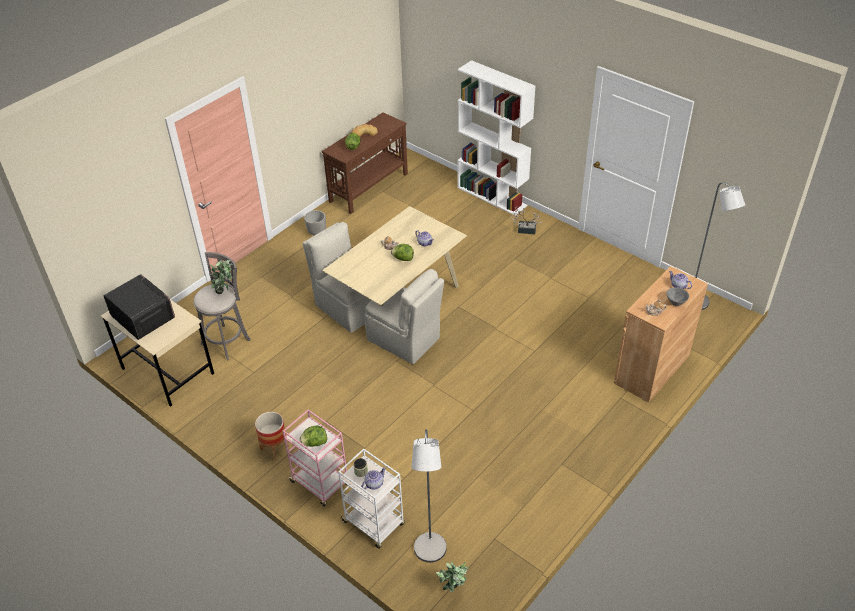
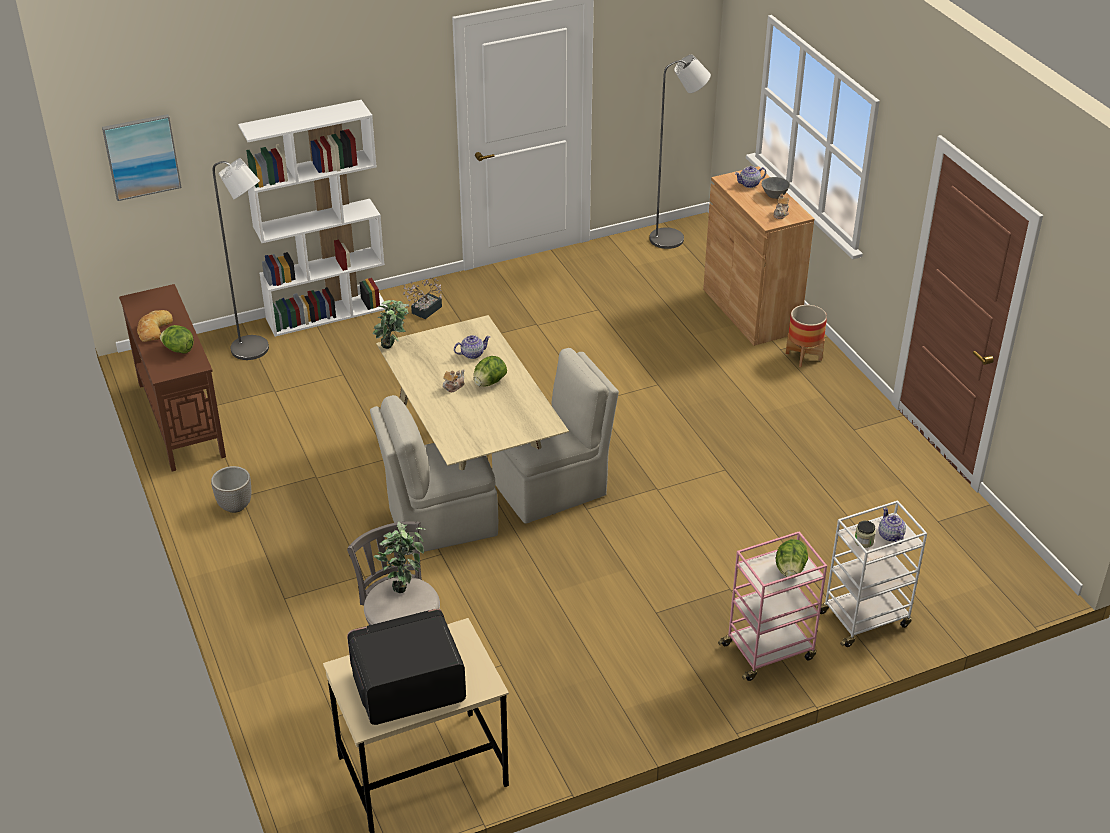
camera: 65 degrees left, 5 degrees down
(274, 447) = (673, 681): planter -> planter (803, 357)
(426, 50) = (142, 156): none -> picture
(430, 554) = (935, 582): grey floor lamp -> grey floor lamp (256, 350)
(453, 591) = (998, 581): potted plant -> potted plant (393, 349)

